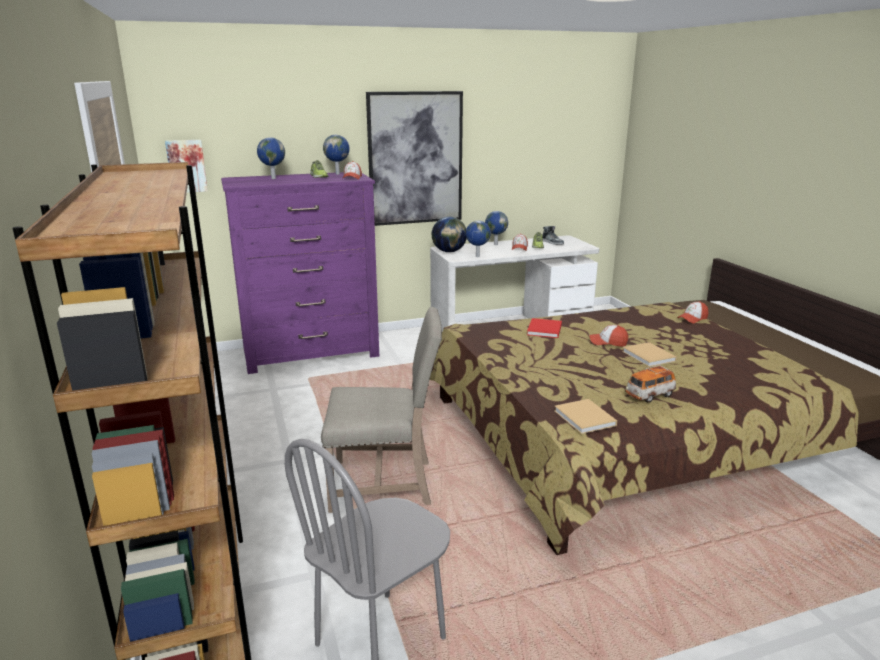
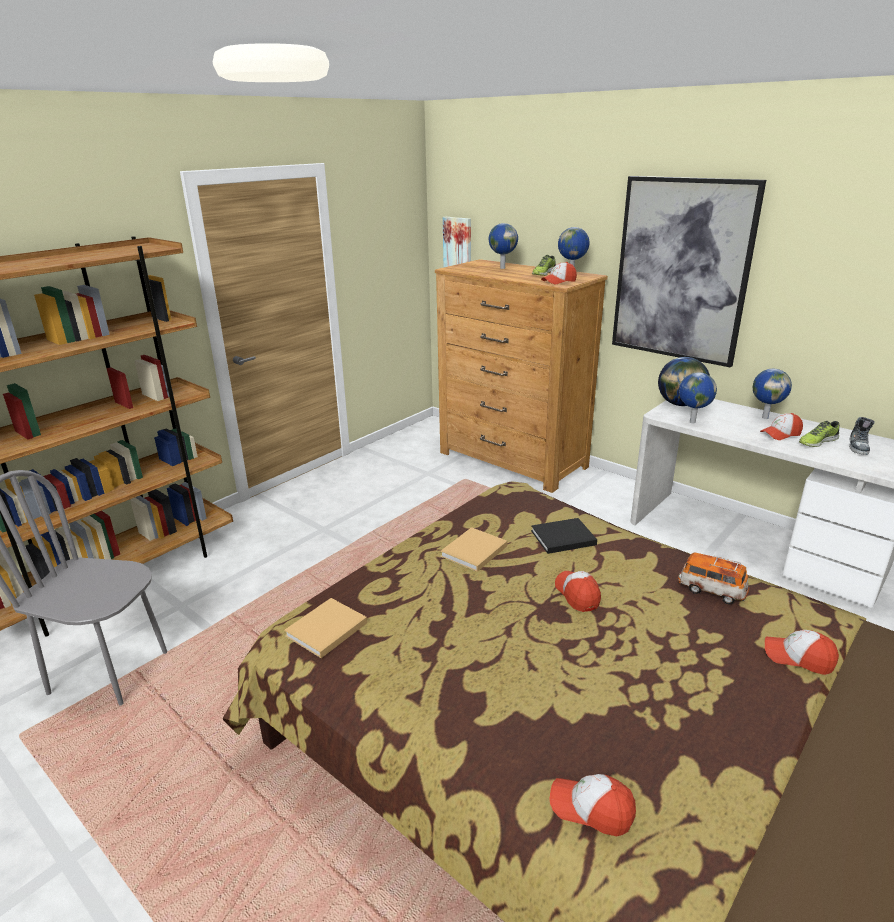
camera: 60 degrees right, 5 degrees up
(311, 353) = (512, 460): purple dresser -> brown dresser
(385, 483) = (321, 589): beige chair -> none
(544, 330) = (561, 538): red book -> black book
(649, 356) = (565, 641): beige book -> beige book (473, 552)
(649, 395) = (428, 668): toy car -> toy car (711, 590)
(774, 385) = (591, 808): none -> cap

